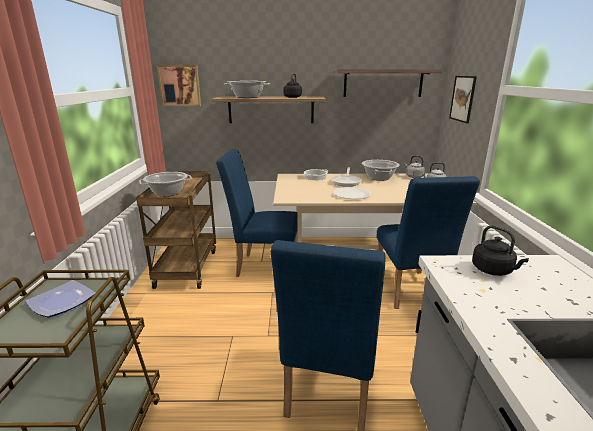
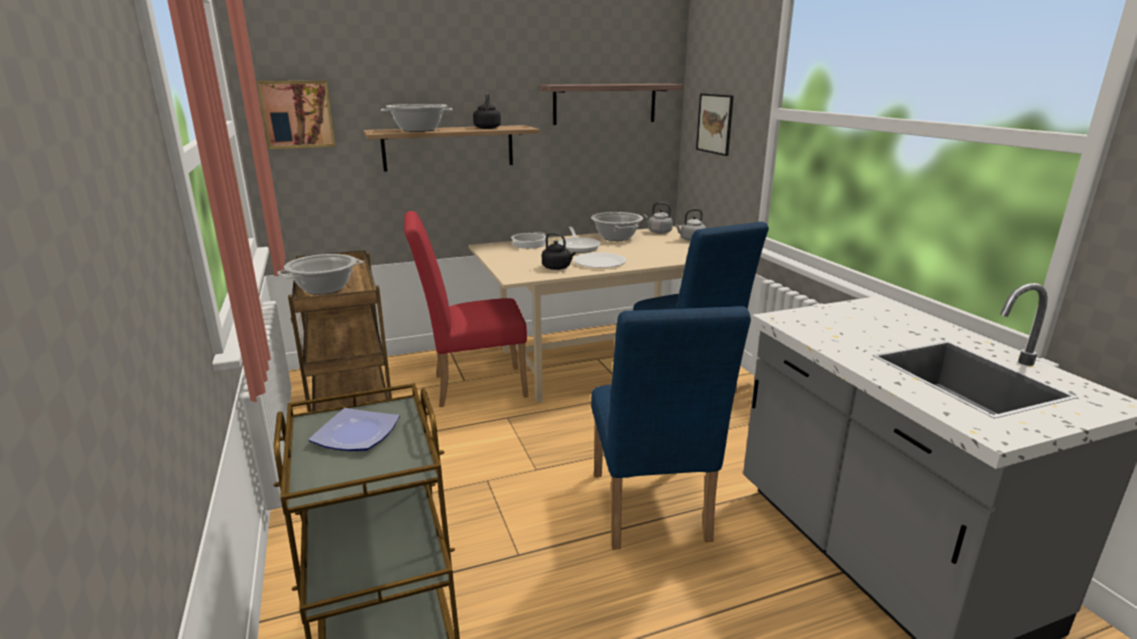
camera: 20 degrees left, 0 degrees up
(263, 266) = (471, 386): blue chair -> red chair
(494, 271) = (833, 318): black kettle -> black kettle (557, 268)

